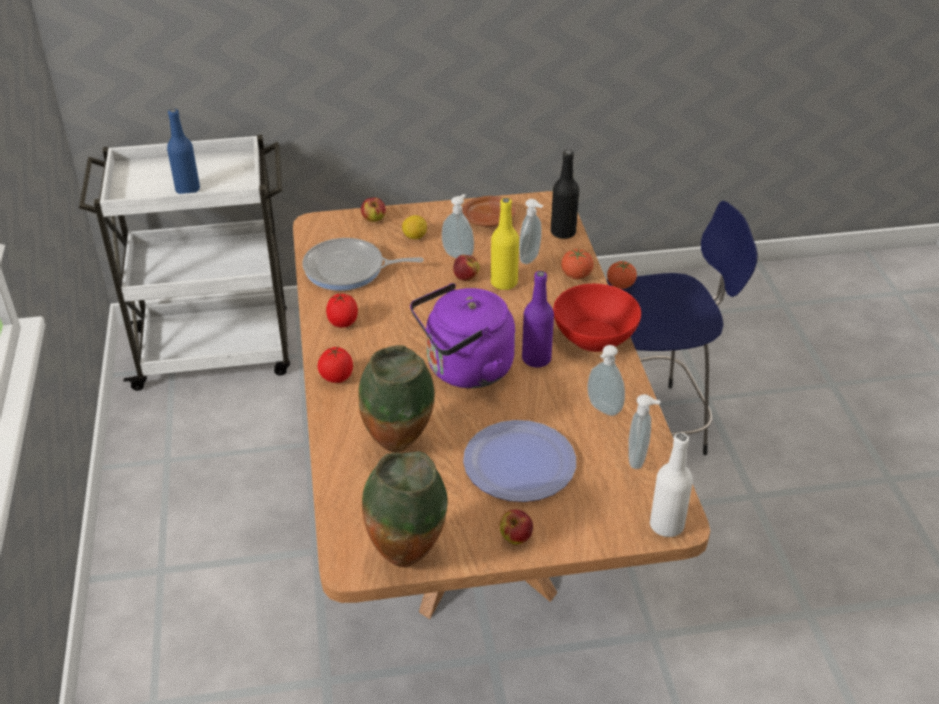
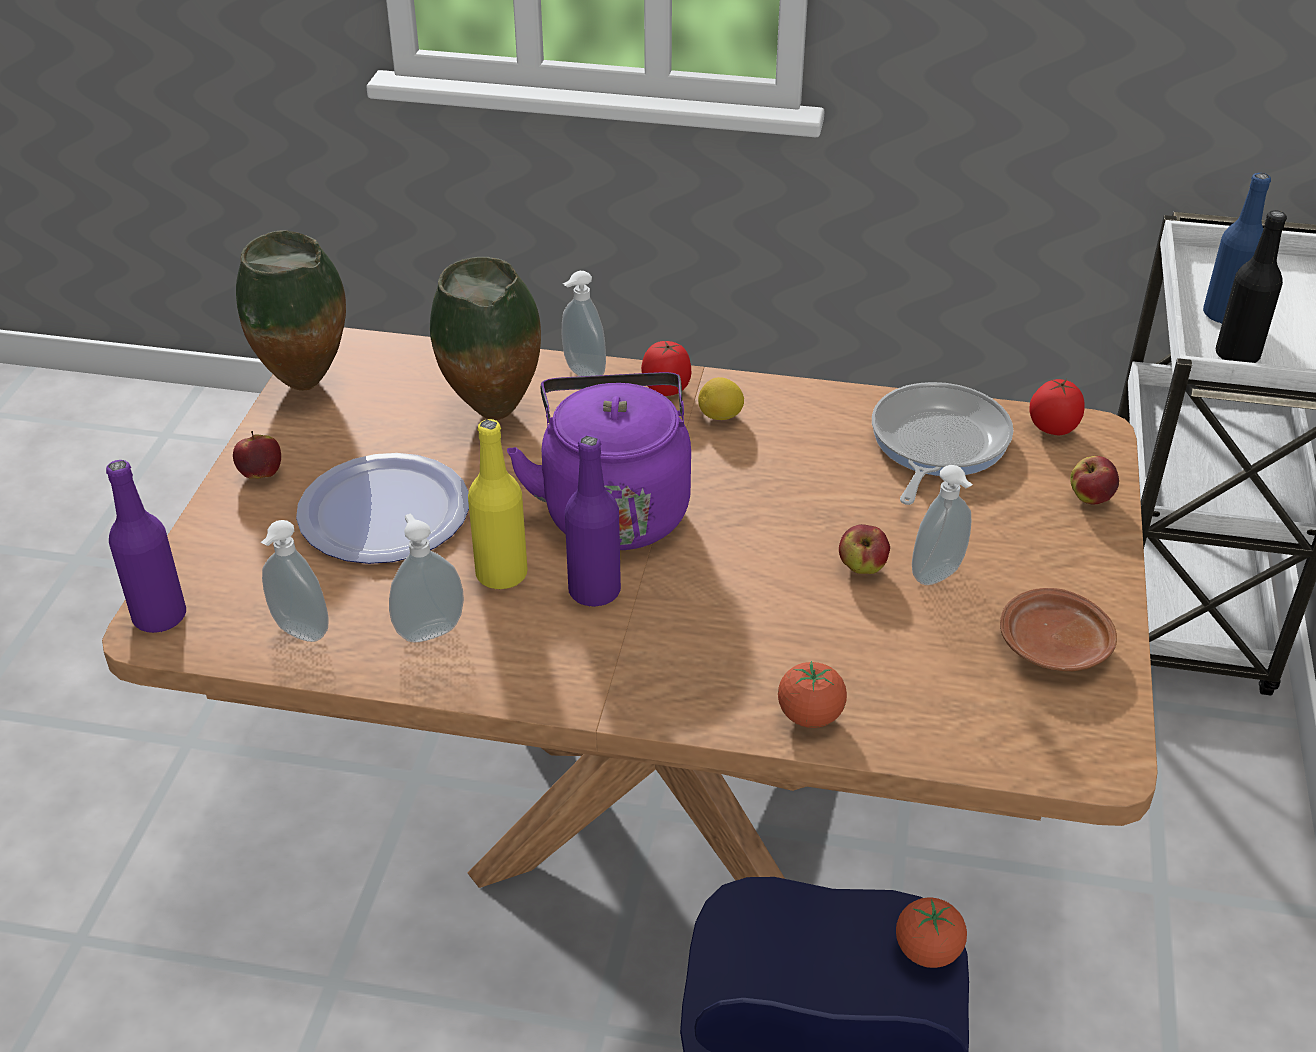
camera: 110 degrees right, 0 degrees up
(343, 323) = (791, 415): tomato -> tomato (1052, 429)
(414, 237) = (1017, 535): lemon -> lemon (720, 417)
(504, 283) = (826, 610): yellow bottle -> yellow bottle (501, 574)
(531, 259) = (892, 668): soap dispenser -> soap dispenser (582, 374)
(563, 233) = (972, 745): black bottle -> black bottle (1237, 355)
(595, 336) = (613, 681): red bowl -> none
(666, 525) = (160, 617): white bottle -> purple bottle

